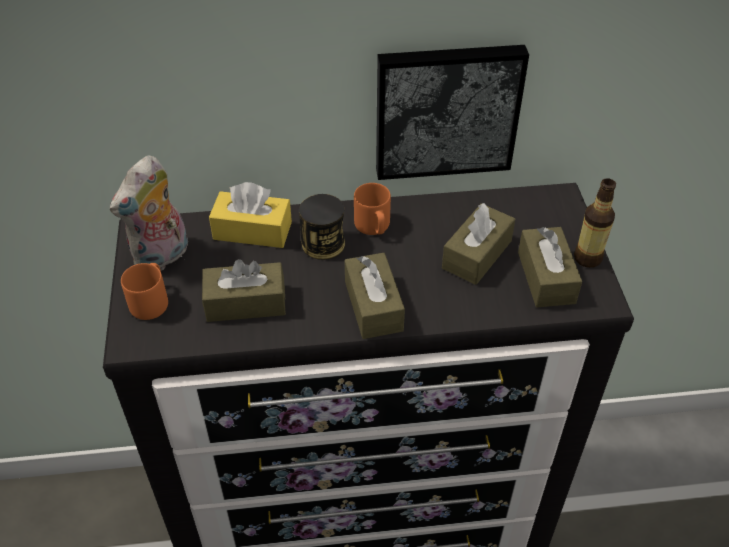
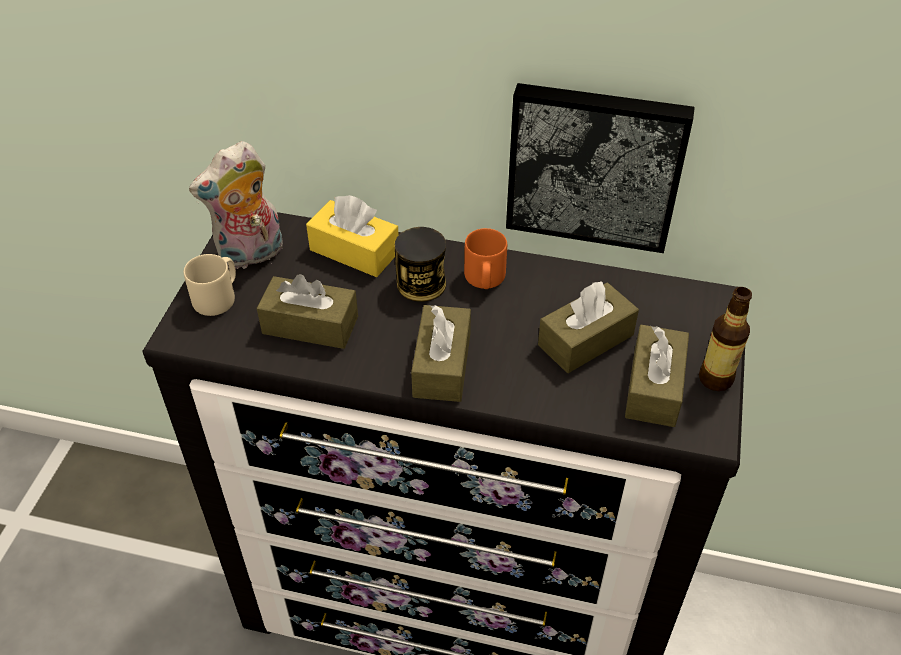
camera: 20 degrees right, 0 degrees up
(151, 301) = (218, 298): orange mug -> beige mug

